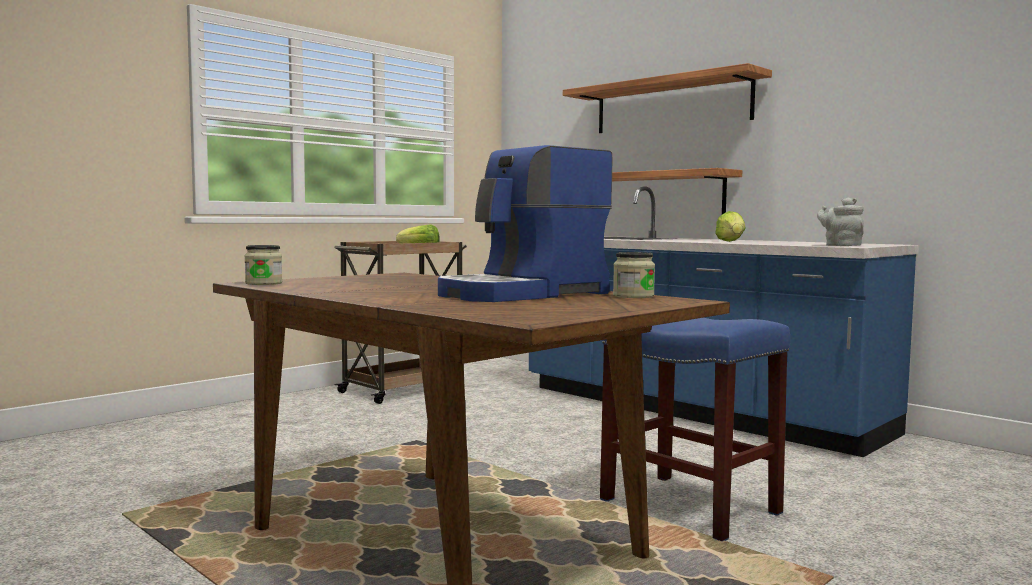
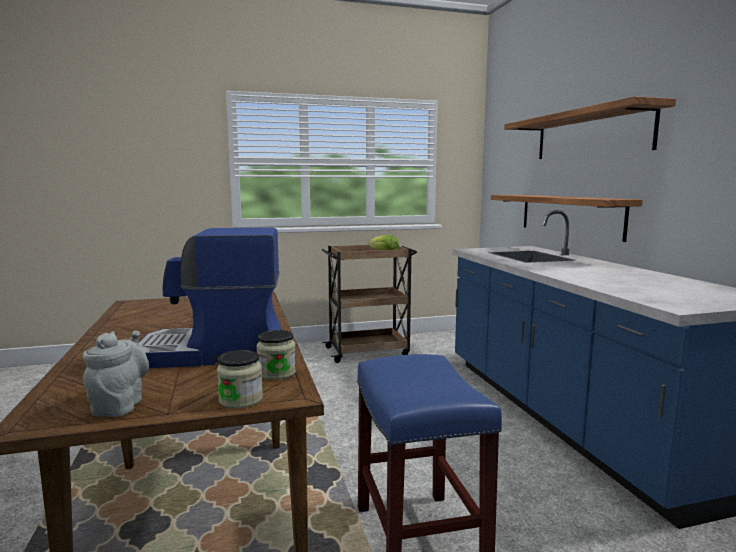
camera: 30 degrees right, 5 degrees up
(263, 283) = (132, 305): jar -> jar (240, 399)
(731, 242) = (592, 276): lettuce -> none
(840, 245) = (675, 302): grey teapot -> grey teapot (120, 405)

